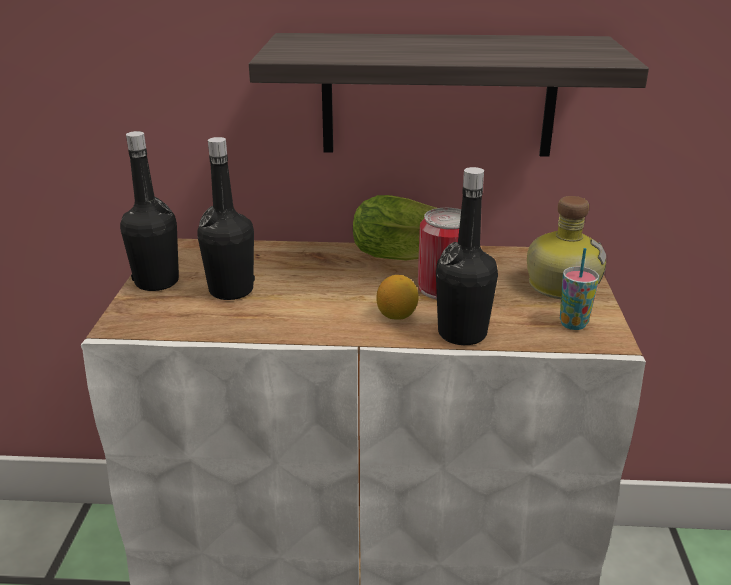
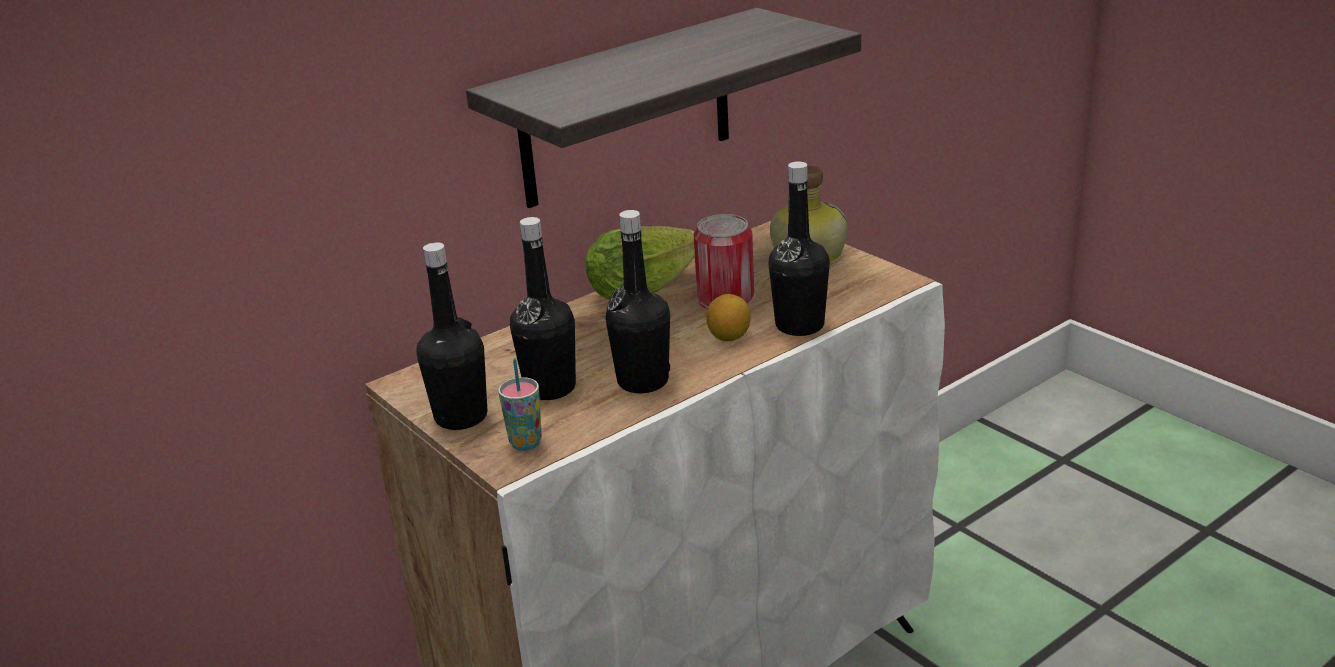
camera: 40 degrees left, 0 degrees up
(287, 316) = (643, 381): none -> black bottle
(573, 324) = (861, 281): cup -> cup (526, 443)

